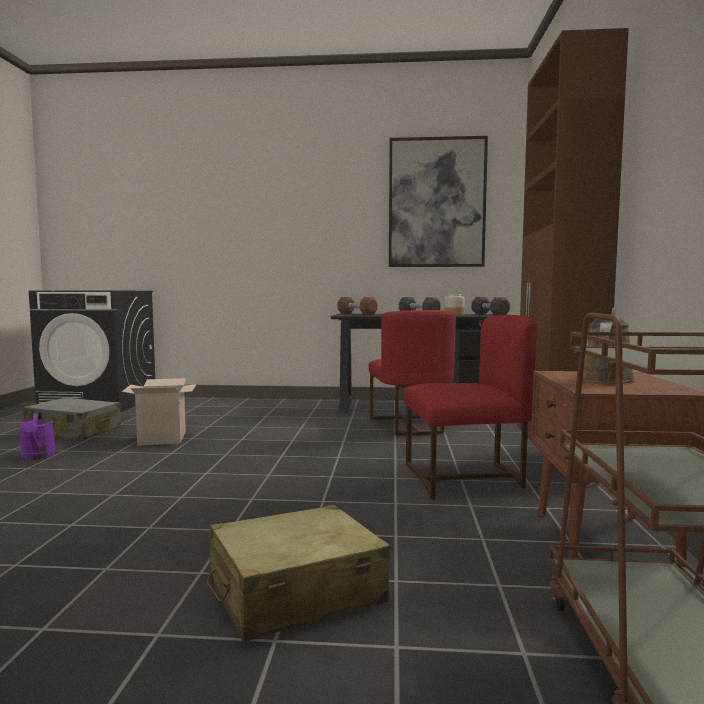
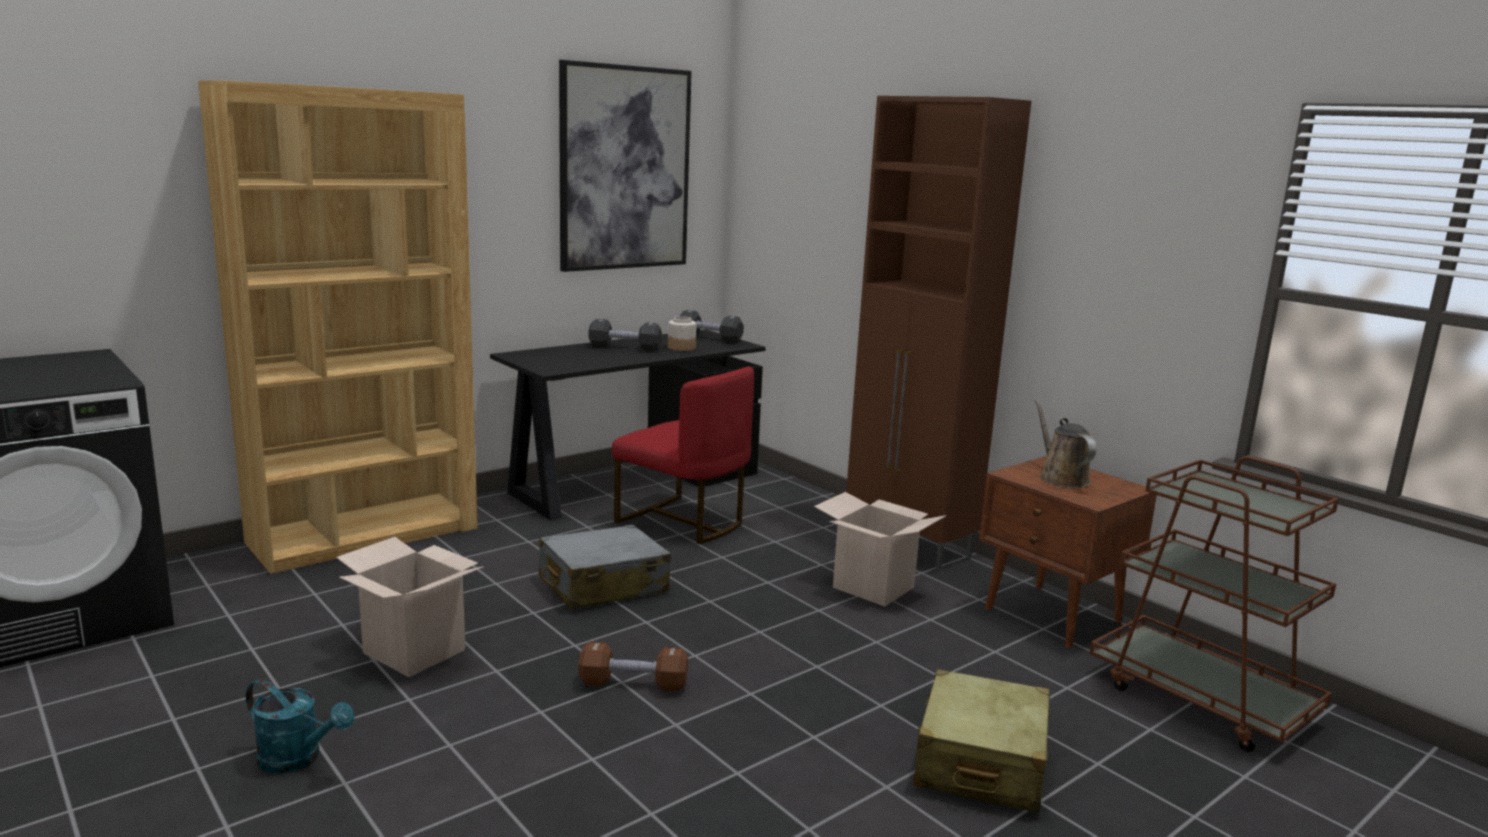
camera: 45 degrees left, 10 degrees up
(38, 456) = (298, 759): purple watering can -> turquoise watering can
(74, 432) = (209, 693): grey suitcase -> grey suitcase (602, 585)
(248, 402) = (365, 535): none -> brown bookcase
(357, 314) = (536, 356): brown dumbbell -> brown dumbbell (633, 683)
(465, 478) = (873, 587): red chair -> cardboard box

